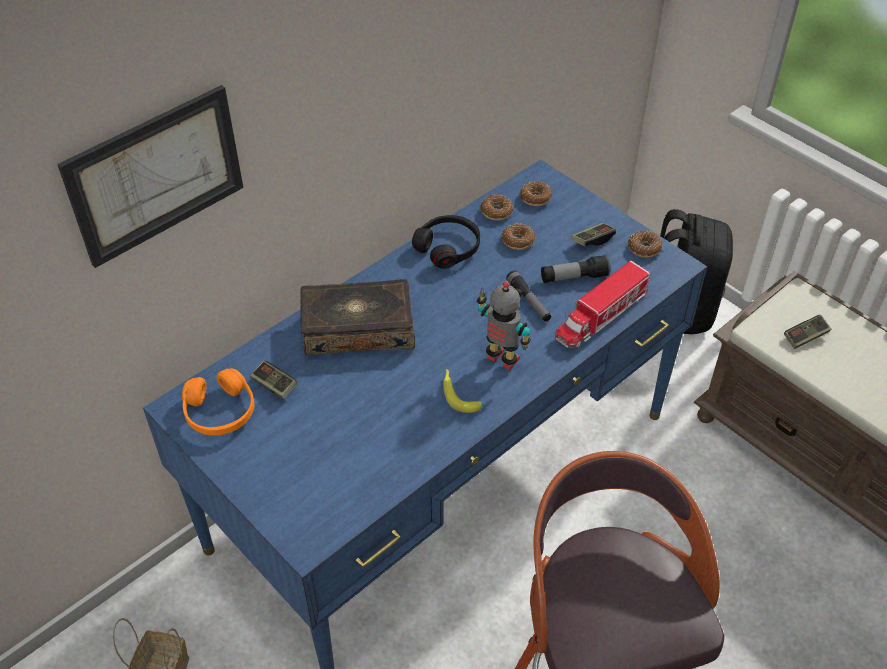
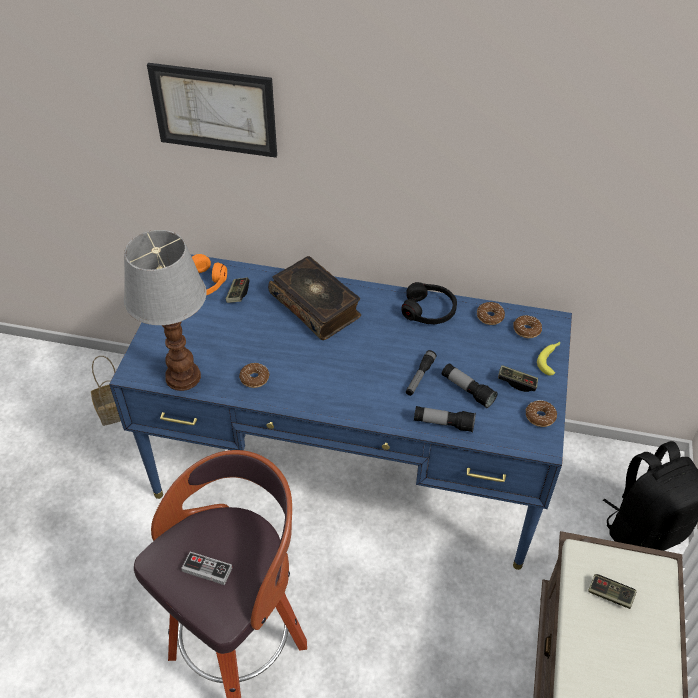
camera: 55 degrees right, 0 degrees up
(358, 498) = (182, 378): none -> table lamp
(458, 394) = (303, 382): banana -> banana (550, 359)
(501, 360) = (351, 389): toy robot -> none
(518, 241) = (473, 342): donut -> donut (254, 378)
(601, 316) = (443, 423): toy truck -> flashlight
(629, 609) = (207, 569): none -> game controller

